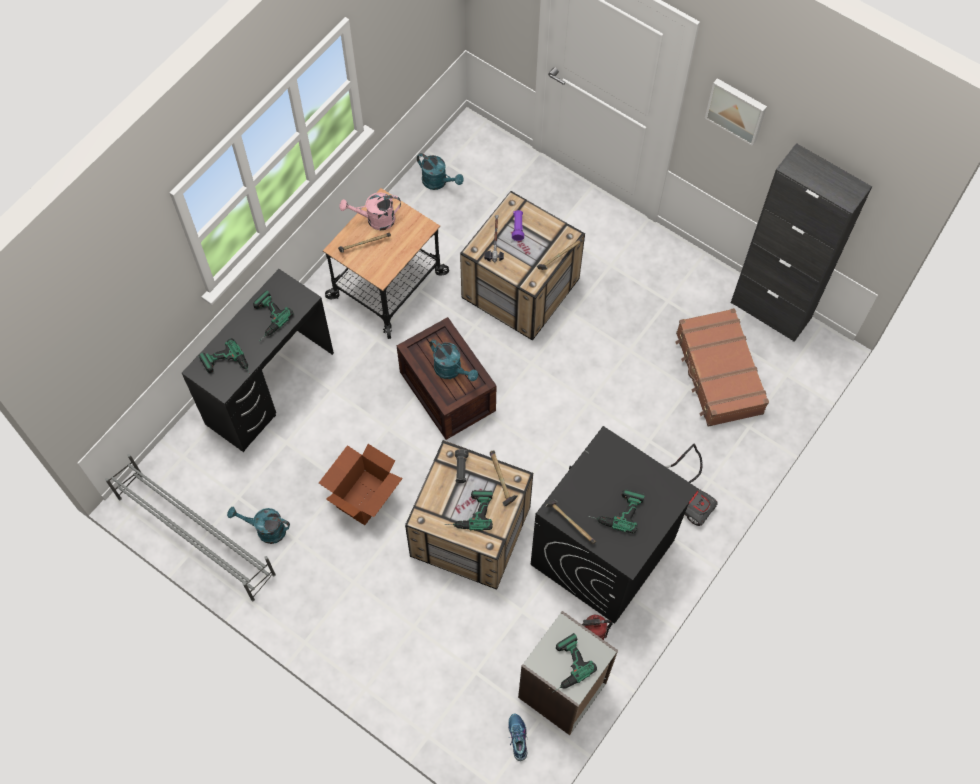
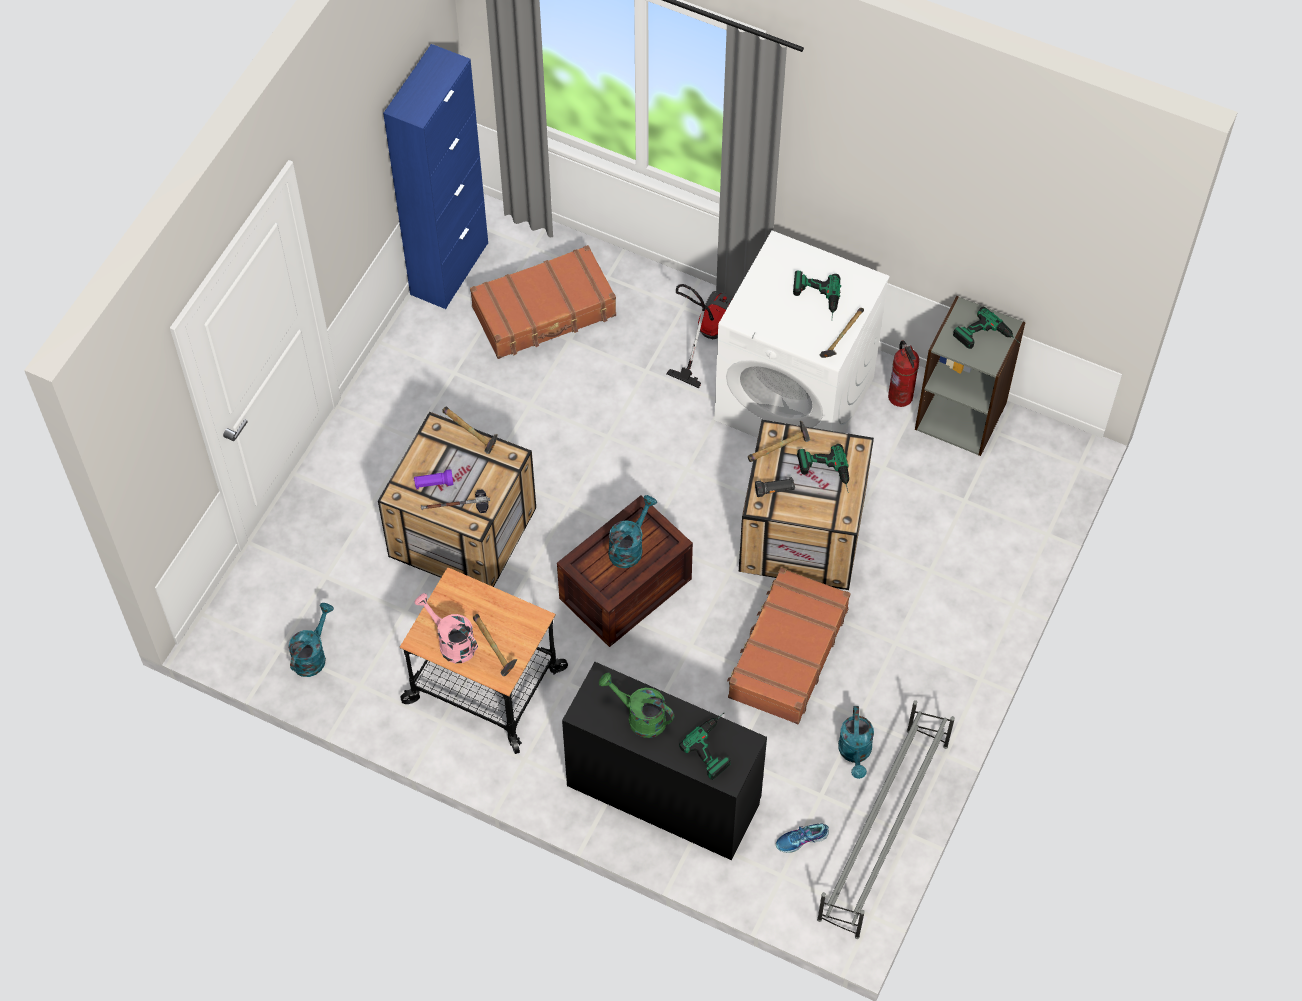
camera: 100 degrees left, 5 degrees down
(265, 319) = (640, 717): power drill -> green watering can
(364, 497) = (787, 653): cardboard box -> brown suitcase
(375, 220) = (451, 642): pink watering can -> pink watering can turned 150 degrees clockwise
(517, 738) = (1023, 450): shoe -> shoe (801, 840)
(602, 553) = (795, 399): black washing machine -> white washing machine
(737, 110) = (341, 173): picture -> none
(770, 310) = (449, 268): black cabinet -> blue cabinet

